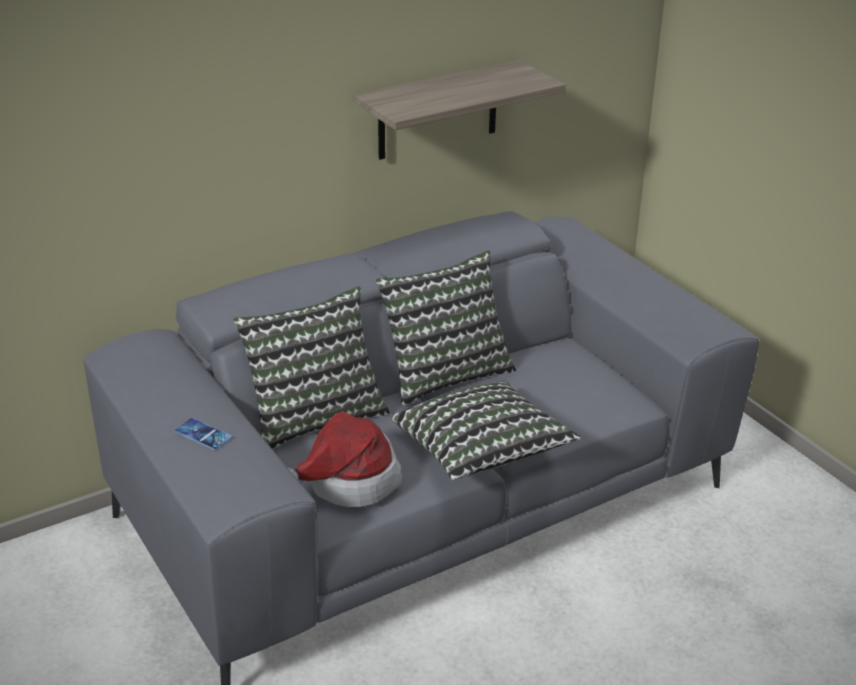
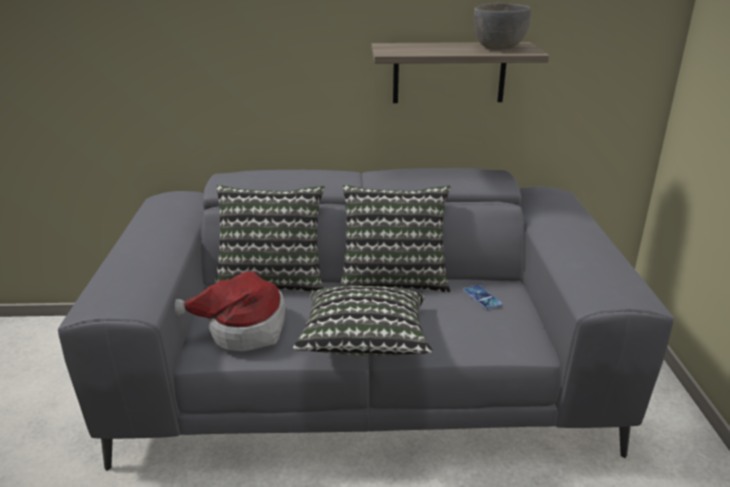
camera: 30 degrees right, 5 degrees down
(203, 434) = (139, 257): phone -> phone (482, 297)
(503, 79) = (499, 48): none -> grey bowl

